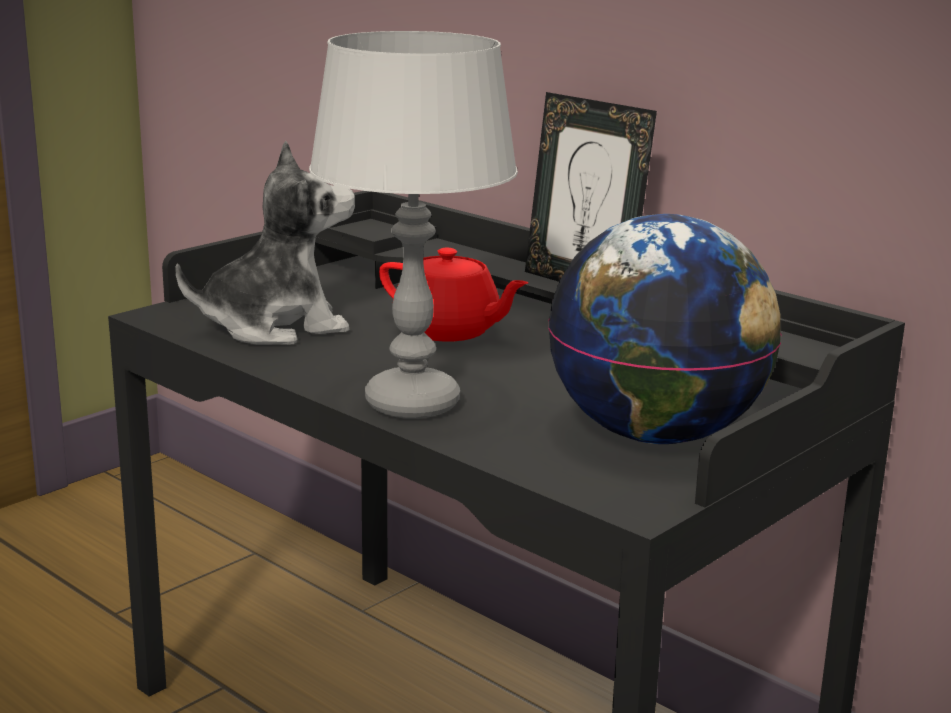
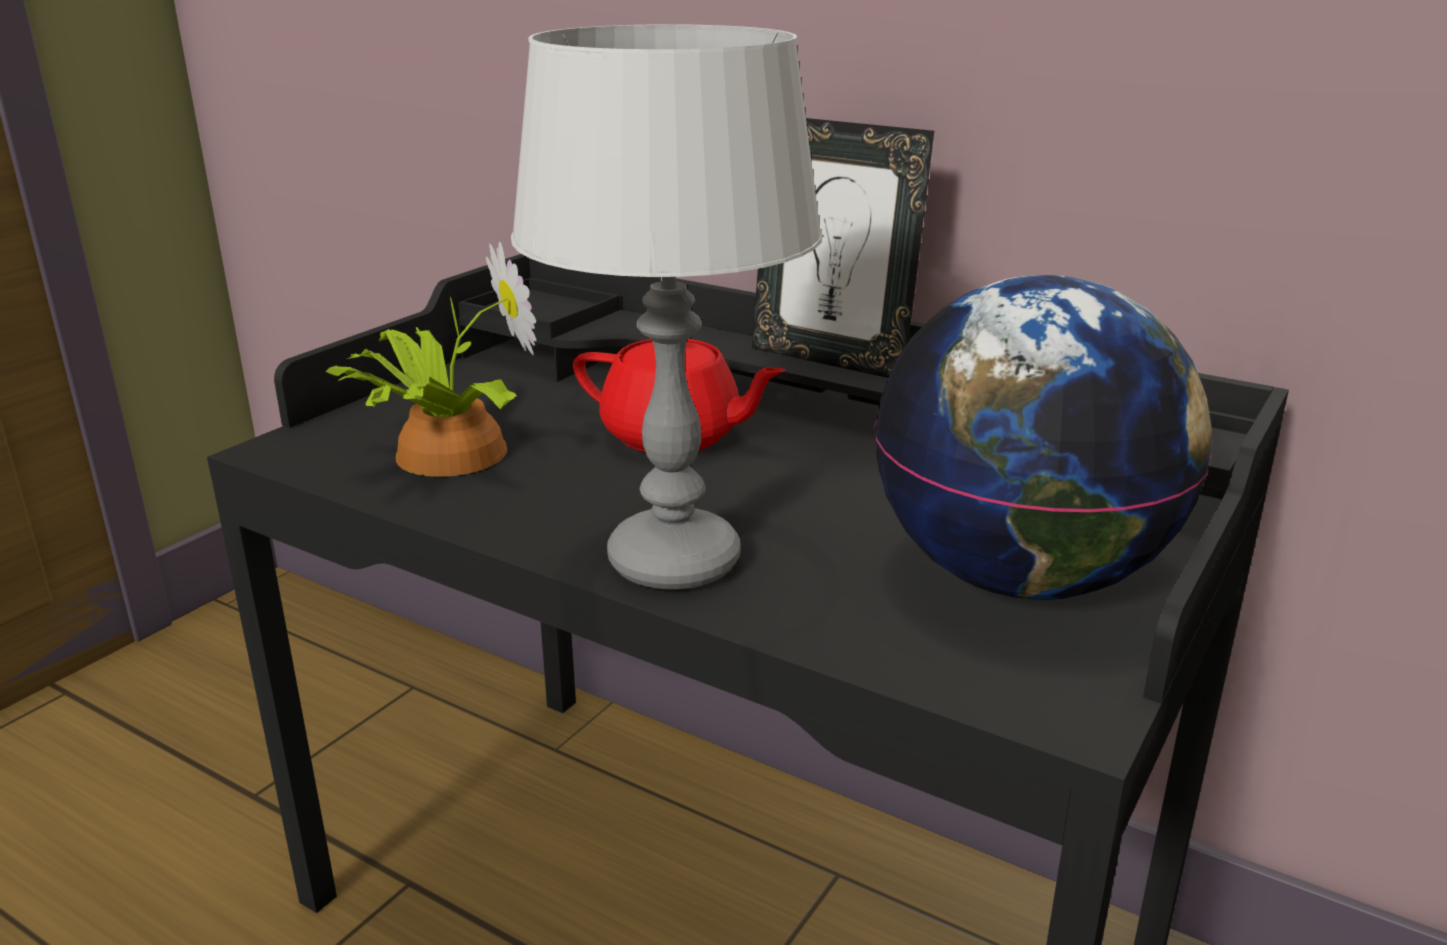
camera: 10 degrees left, 5 degrees up
(275, 327) = (444, 453): plush toy -> potted plant

